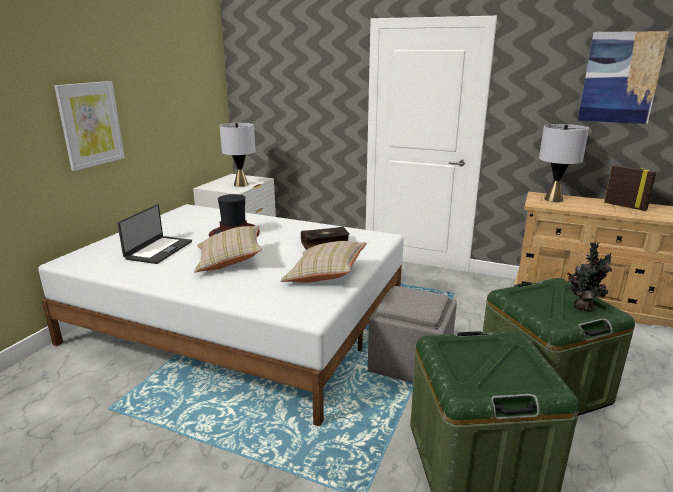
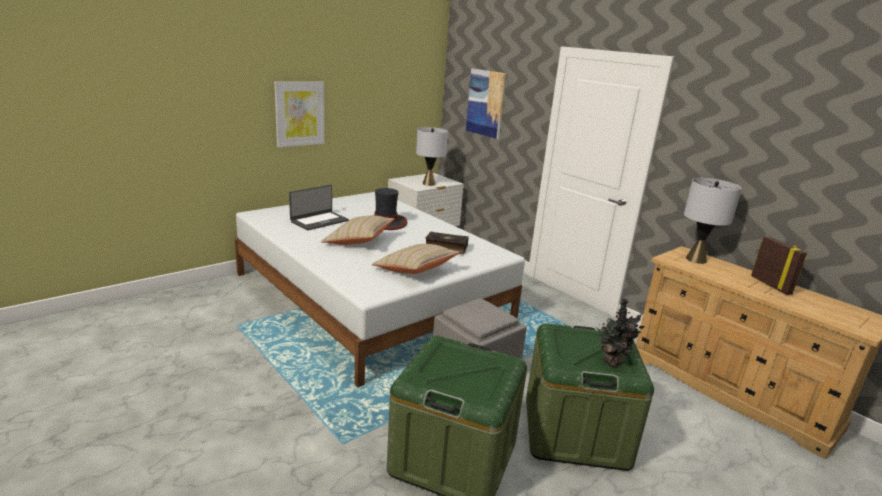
camera: 25 degrees right, 0 degrees up
(620, 78) = (793, 140): picture -> picture (485, 103)

